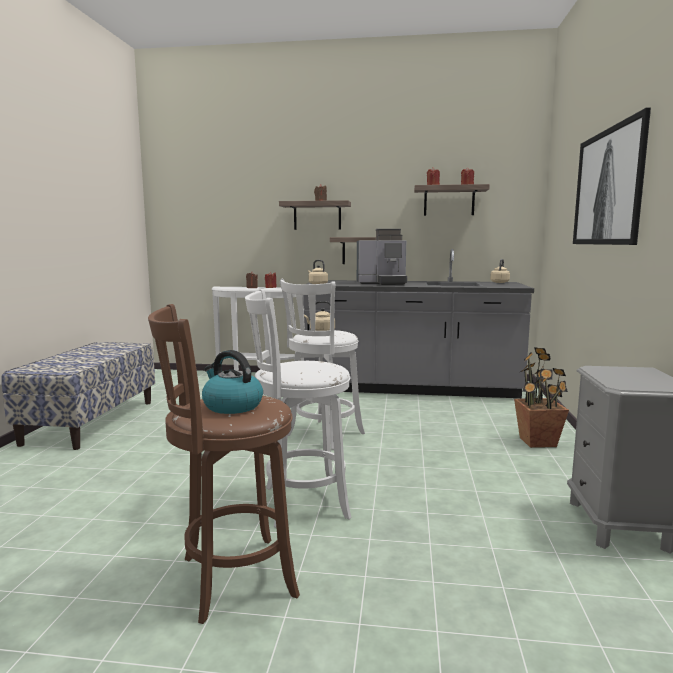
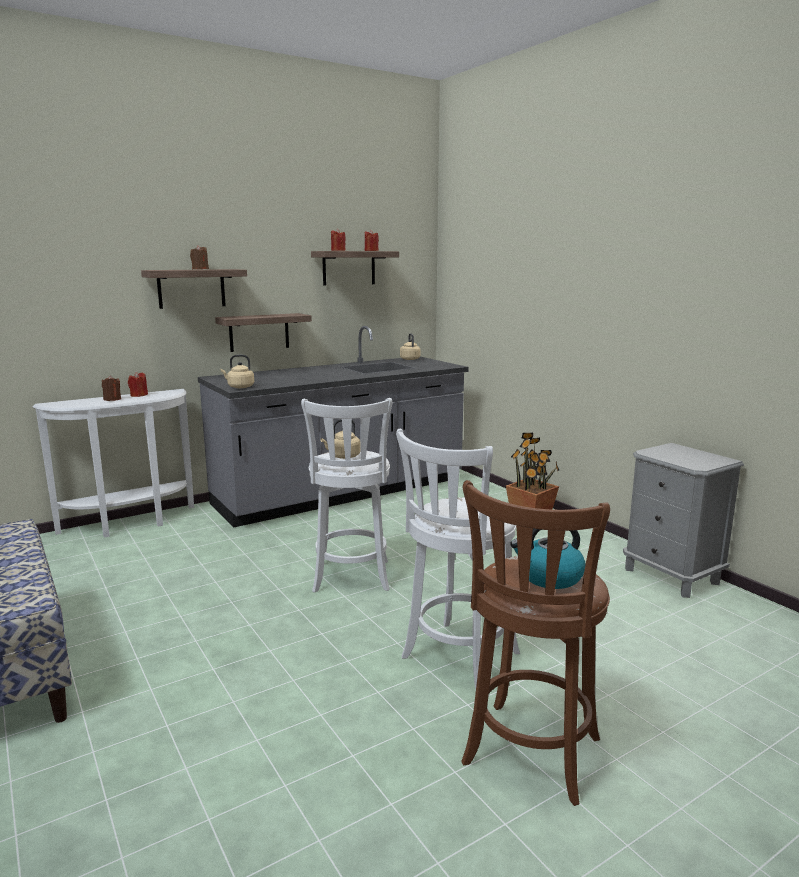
camera: 40 degrees left, 5 degrees up
(382, 283) = (307, 375): coffee machine -> none
(607, 187) = (571, 276): picture -> none

